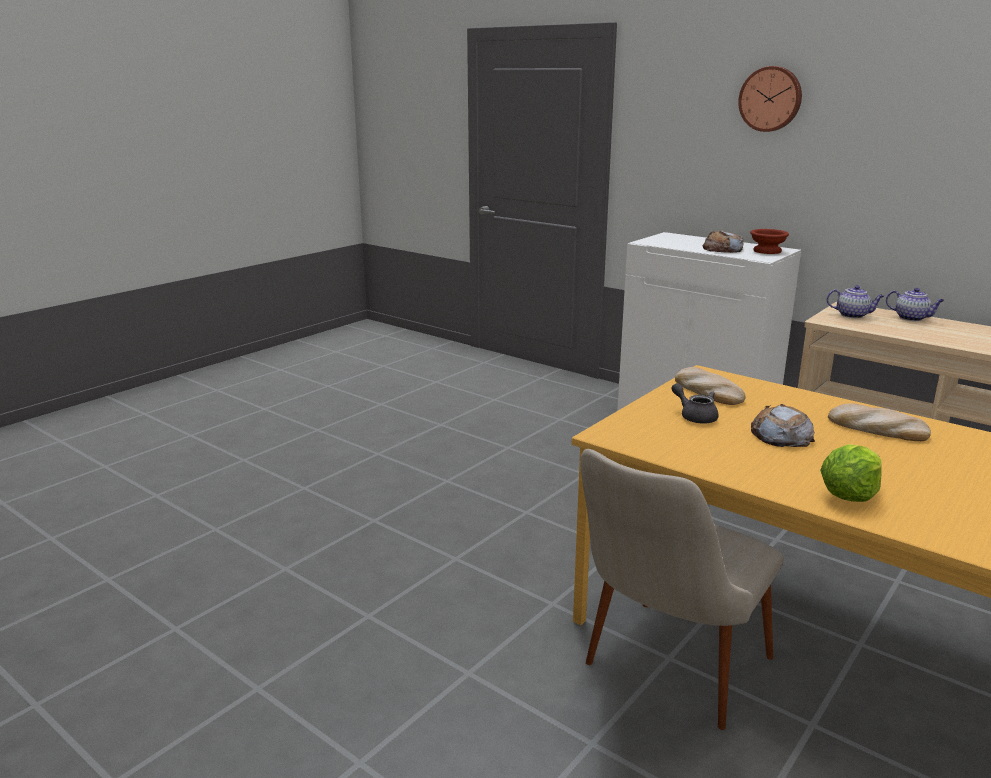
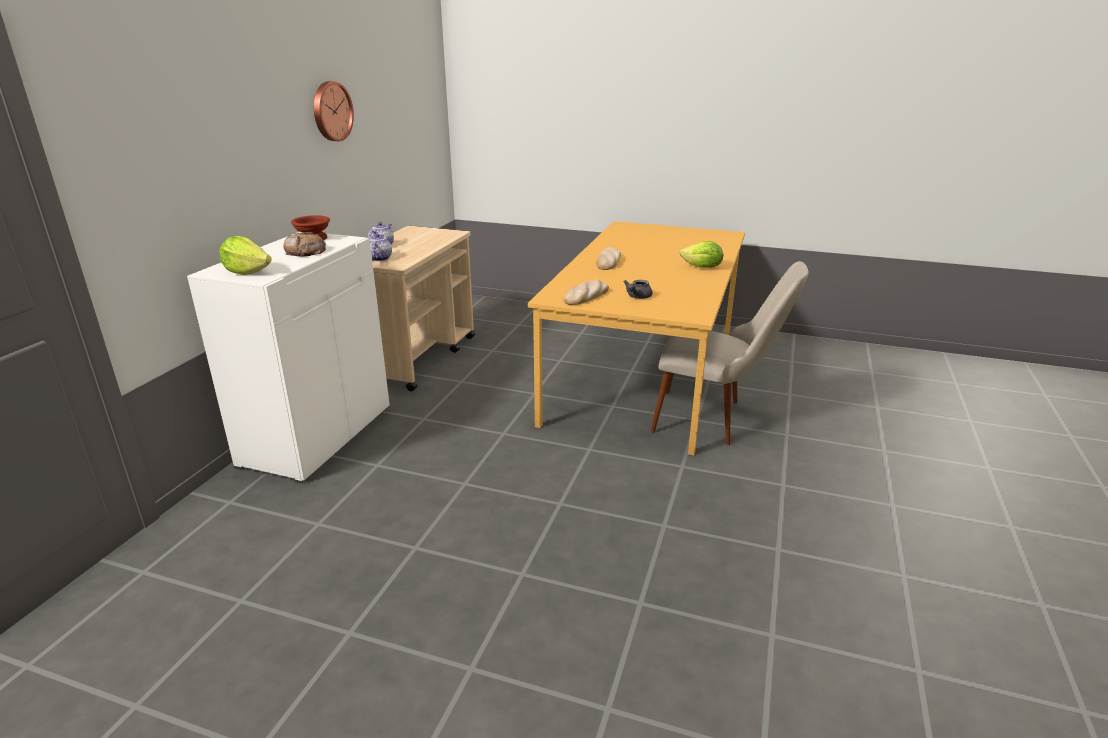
camera: 110 degrees left, 5 degrees up
(664, 240) = (247, 272): none -> lettuce
(771, 99) = (229, 87): wall clock -> wall clock (331, 111)
(780, 435) = (643, 279): bread -> none

